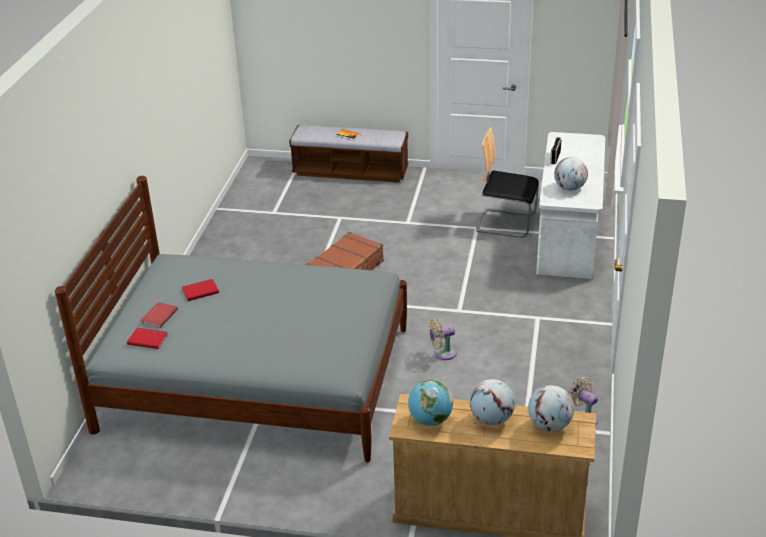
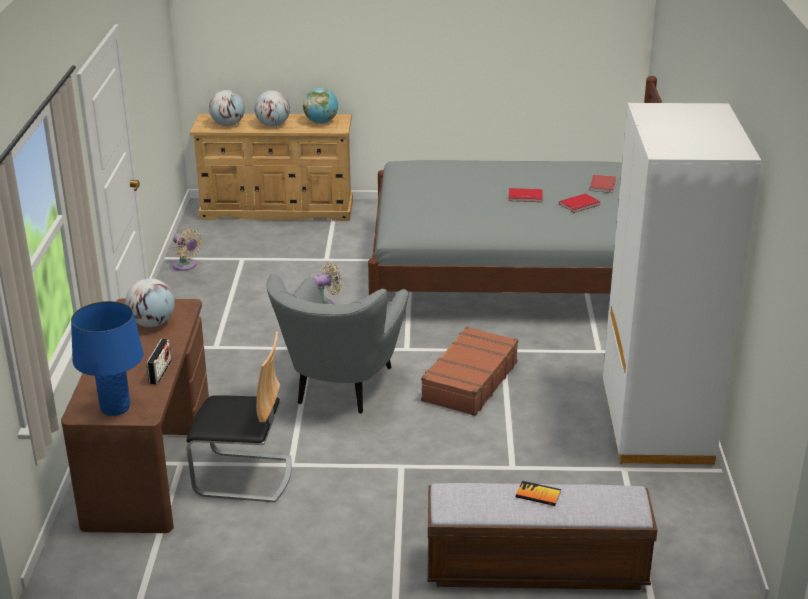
camera: 170 degrees right, 5 degrees down
(148, 339) = (597, 170): red book -> red book (525, 197)
(235, 235) = (655, 425): none -> white wardrobe
(439, 274) = (340, 389): none -> grey armchair
(568, 237) = (148, 459): white desk -> brown desk
(575, 140) = (115, 408): none -> blue table lamp

